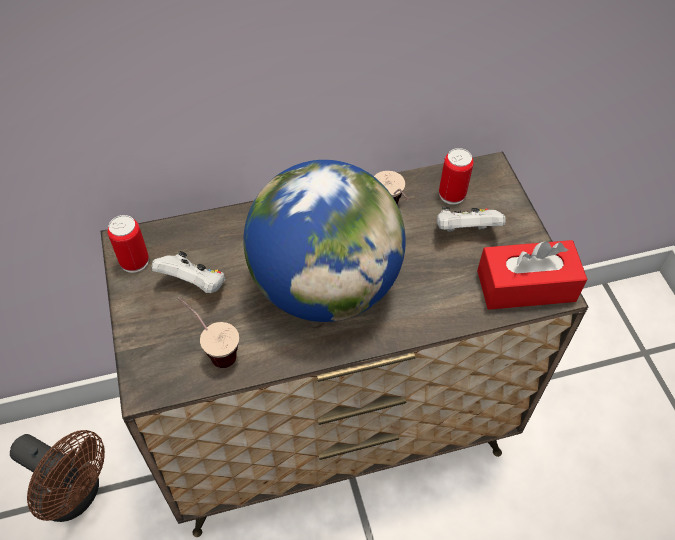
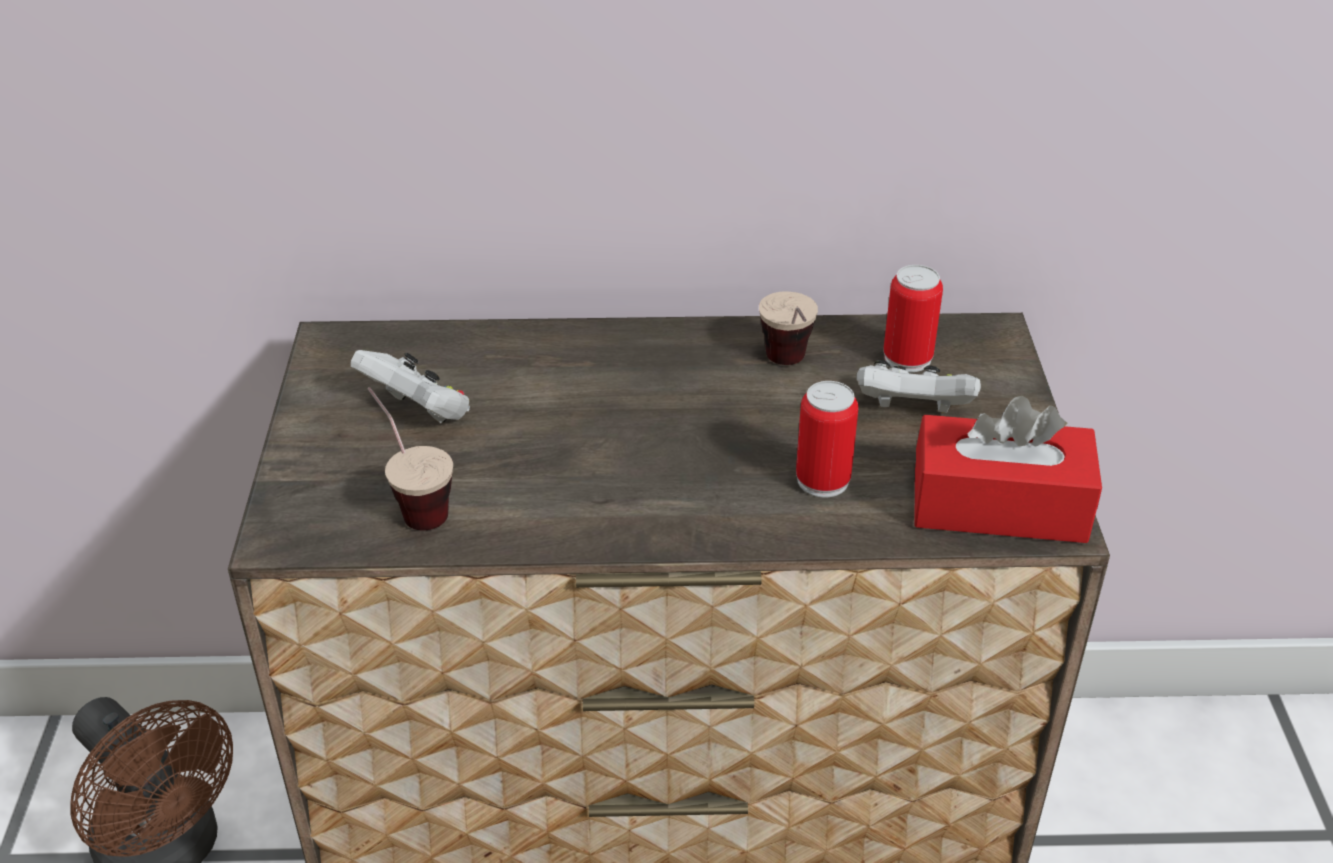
camera: 15 degrees right, 15 degrees down
(134, 261) = (335, 368): can -> can (822, 480)
(324, 286) = (634, 448): globe -> none

